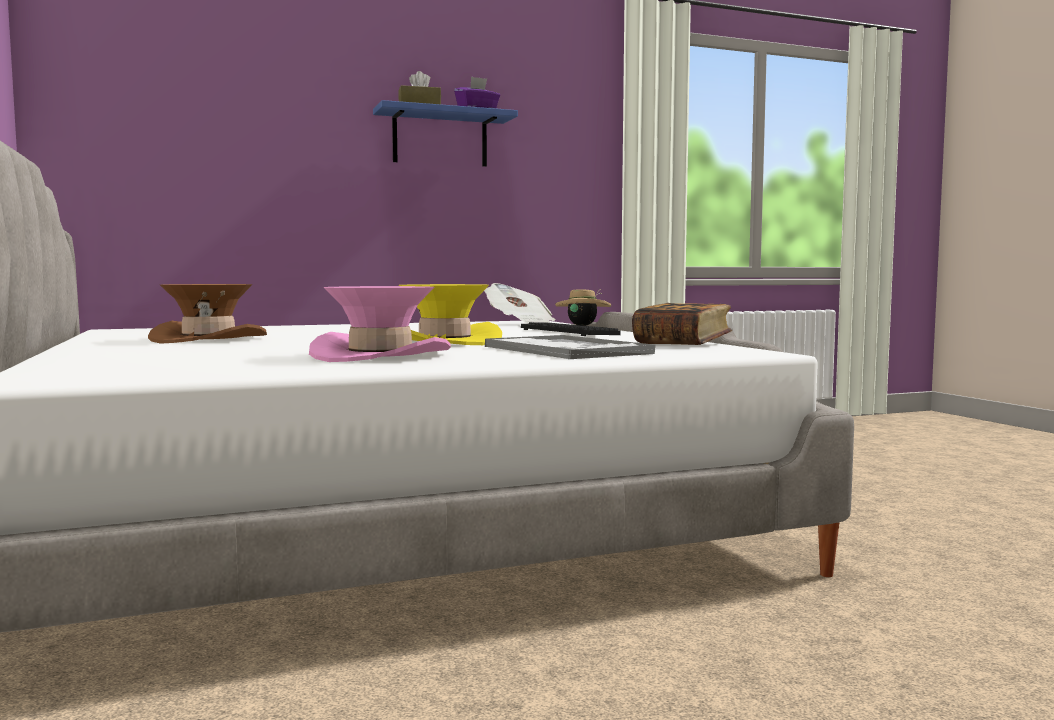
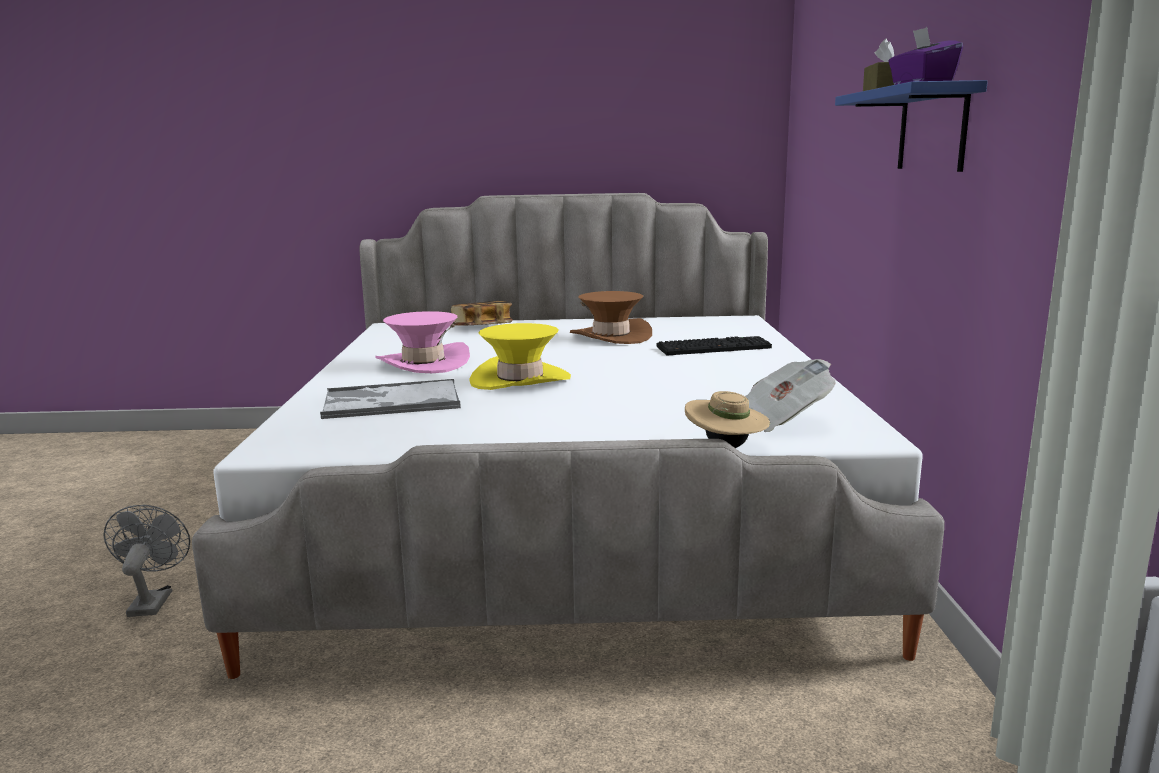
camera: 110 degrees right, 10 degrees up
(565, 332) = (604, 425): keyboard -> keyboard (714, 347)
(681, 343) = (390, 443): book -> book (482, 327)
(802, 668) = (152, 600): none -> grey fan

